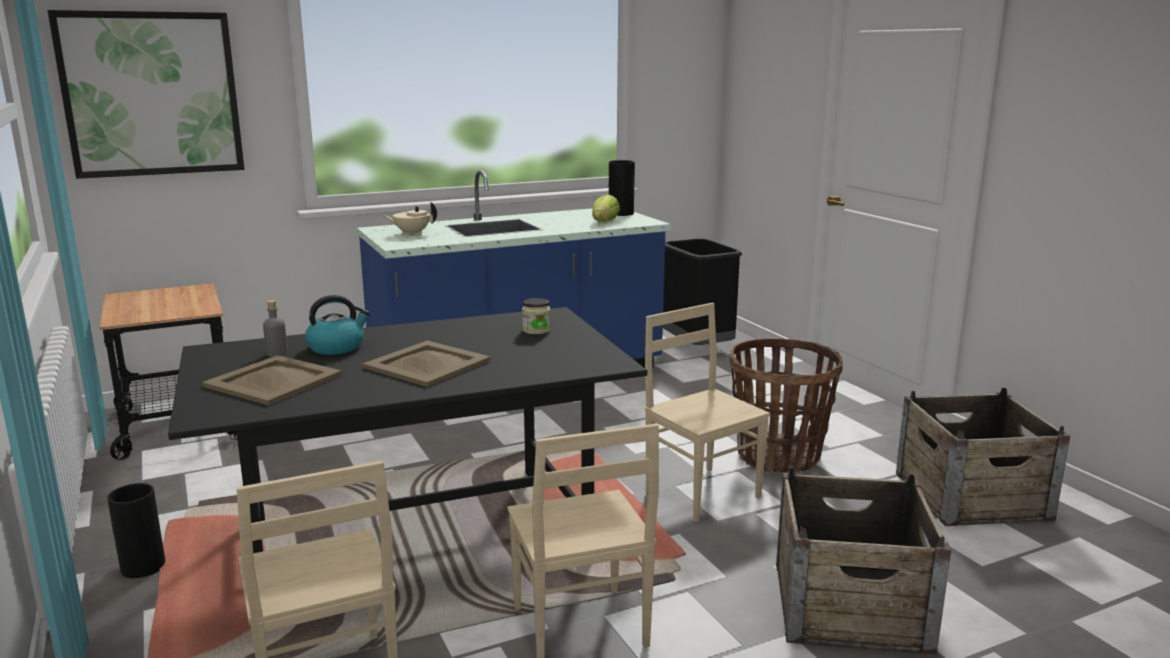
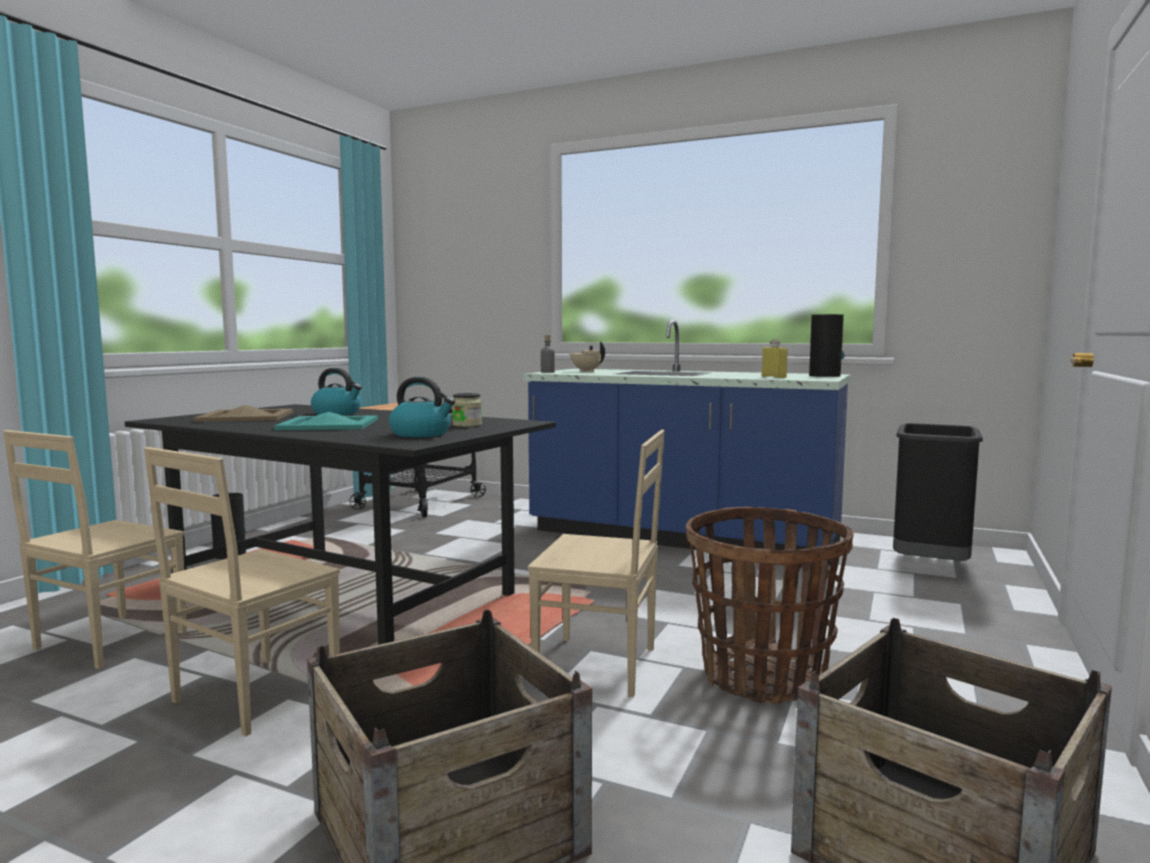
camera: 50 degrees right, 10 degrees down
(152, 94) = (460, 258): picture -> none
(277, 353) = (304, 411): grey bottle -> grey bottle (547, 372)
(427, 364) = (330, 424): beige tray -> turquoise tray
(565, 351) = (421, 434): none -> kettle
(604, 222) = (773, 377): lettuce -> yellow bottle
(702, 492) = (598, 666): beige chair -> beige chair turned 90 degrees clockwise

